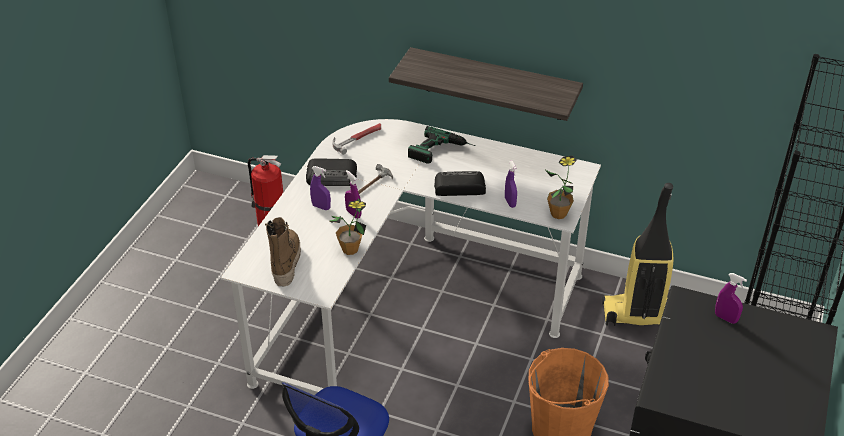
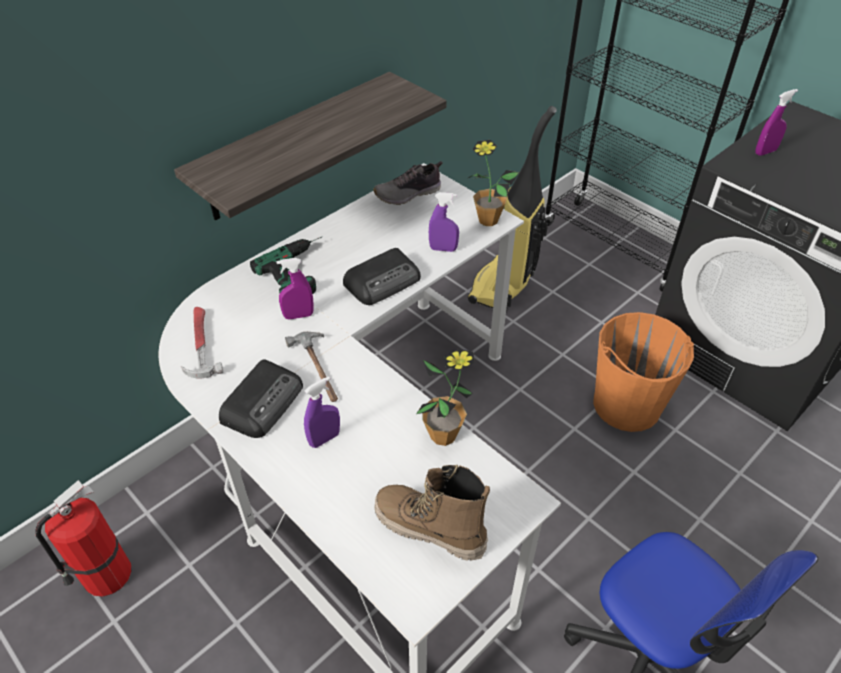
camera: 65 degrees left, 5 degrees up
(353, 214) = (366, 405): purple spray bottle -> purple spray bottle (298, 315)
(458, 187) = (383, 281): radio -> radio turned 150 degrees counterclockwise
(557, 169) = (409, 194): none -> shoe

